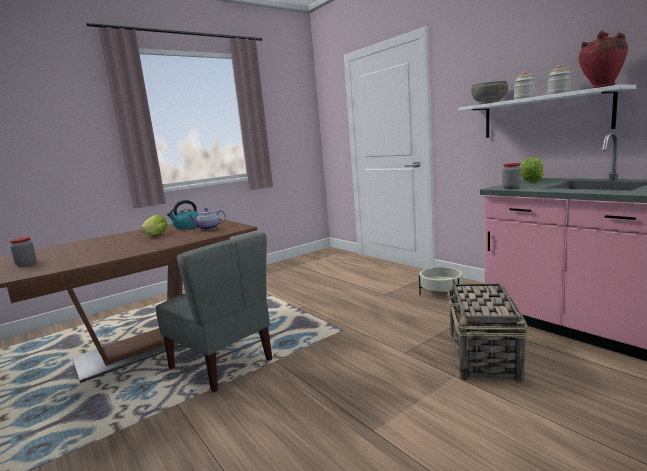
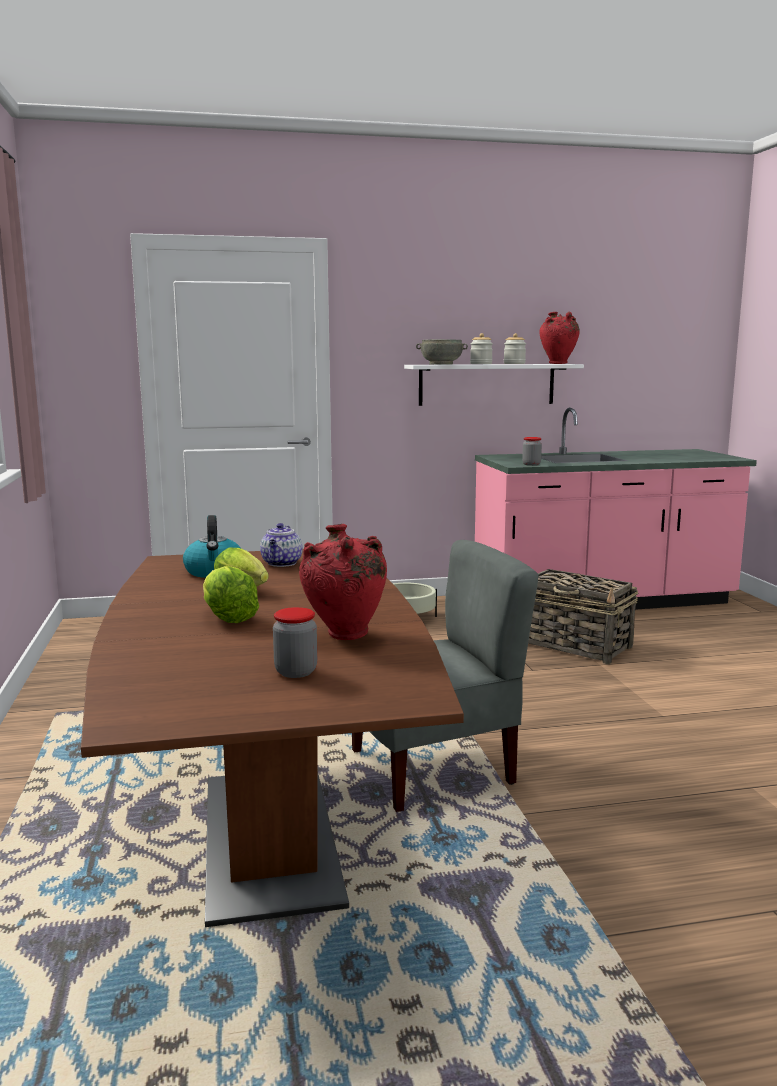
camera: 65 degrees left, 0 degrees up
(76, 259) = (344, 636): none -> red vase
(531, 180) = (501, 457): lettuce -> lettuce (228, 617)

